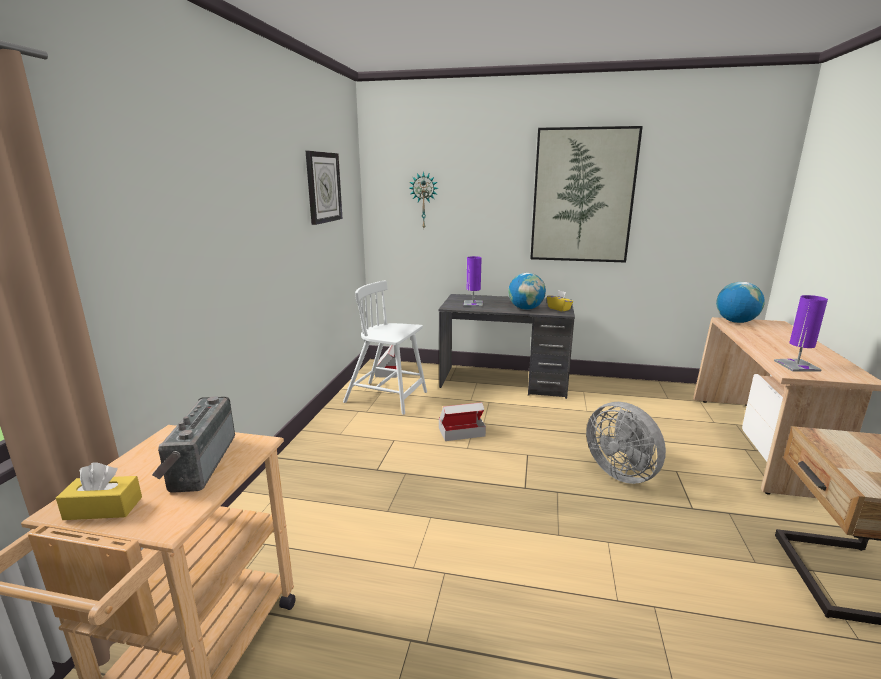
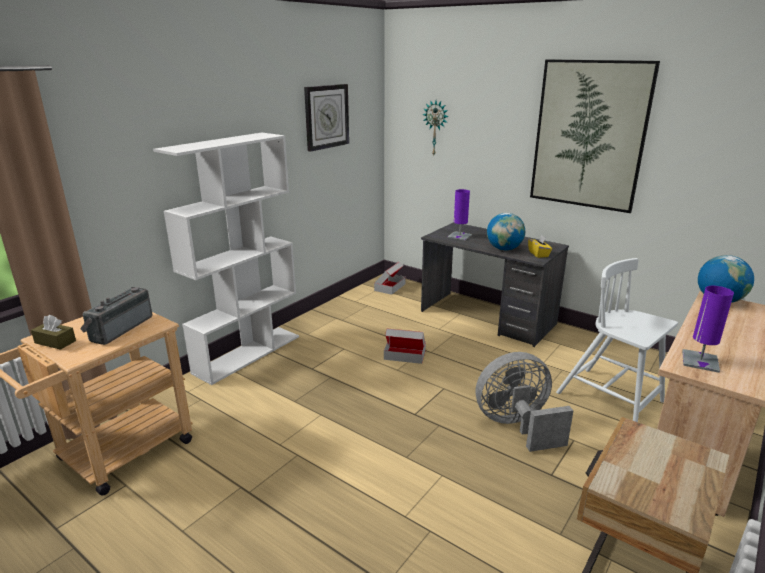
camera: 25 degrees right, 5 degrees up
(103, 508) = (55, 342): yellow tissue box -> brown tissue box
(285, 472) = (248, 353): none -> white bookcase
(387, 397) = (368, 311): white chair -> white chair (611, 398)
(622, 472) = (517, 426): grey fan -> grey fan turned 90 degrees clockwise

